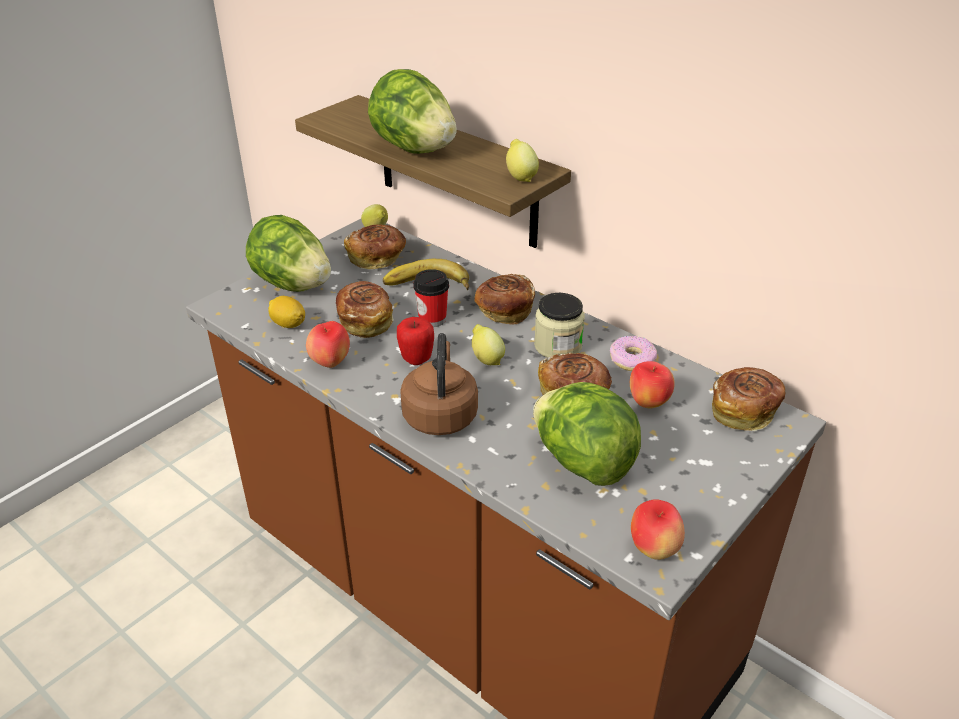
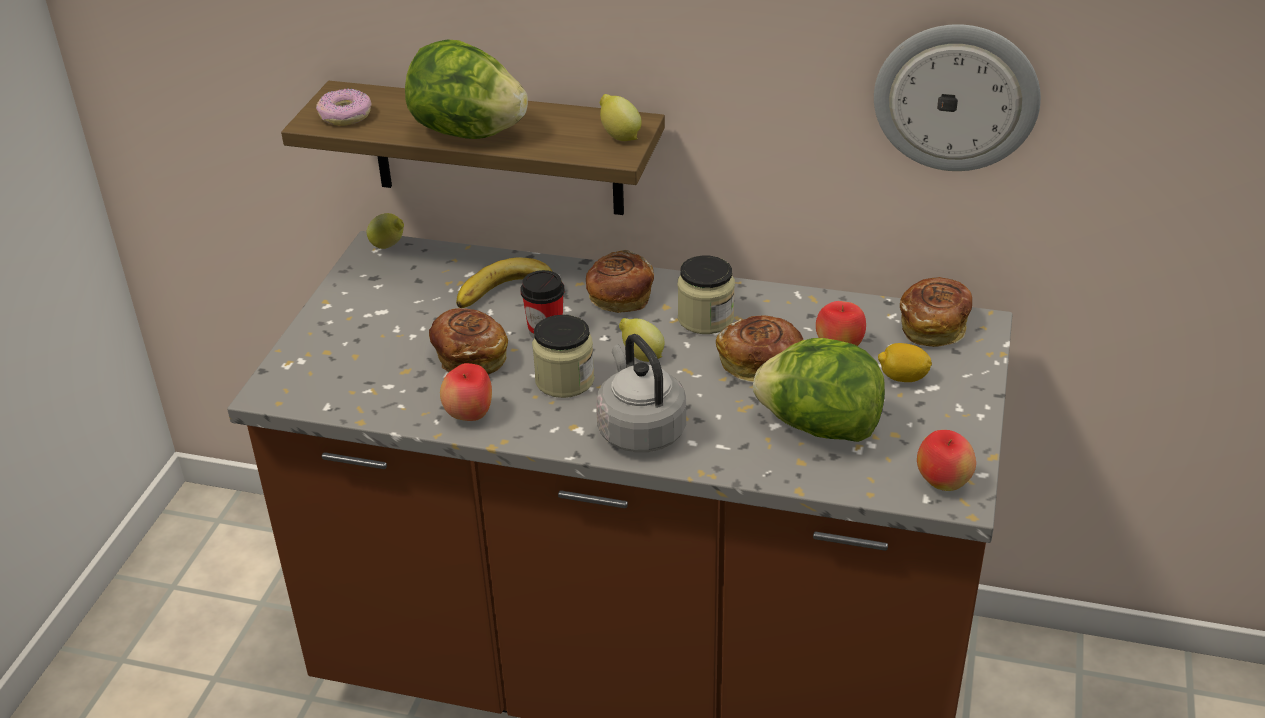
camera: 25 degrees left, 0 degrees up
(288, 324) = (380, 388): lemon -> lemon (902, 378)
(292, 284) = (342, 341): lettuce -> none
(377, 259) = (420, 281): bread -> none
(416, 359) = (564, 380): apple -> jar
(440, 414) = (639, 429): brown kettle -> grey kettle
(632, 360) = (791, 309): donut -> donut (345, 115)
(807, 206) = (956, 97): none -> wall clock

